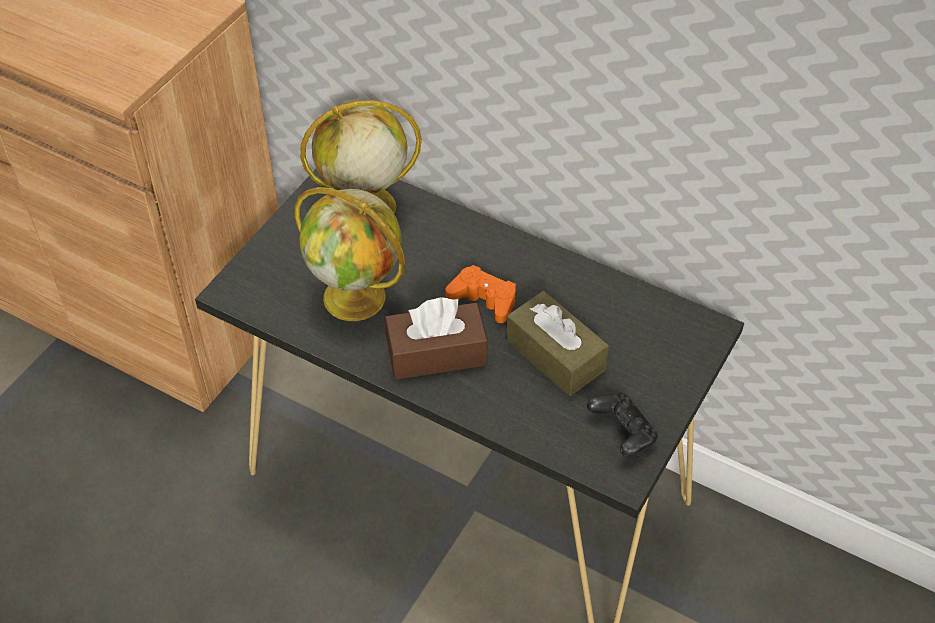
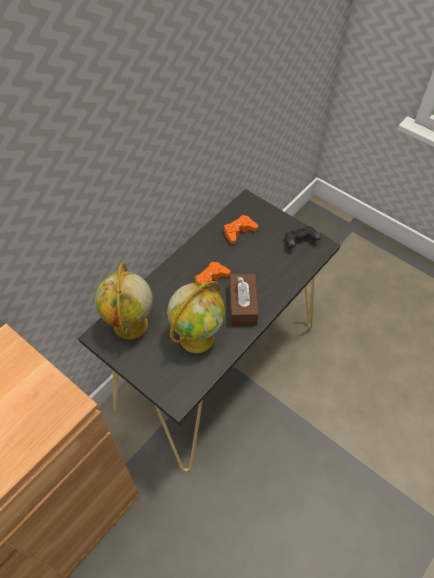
camera: 80 degrees left, 5 degrees up
(555, 355) = (252, 257): brown tissue box -> none
(617, 326) = (239, 232): none -> orange game controller

